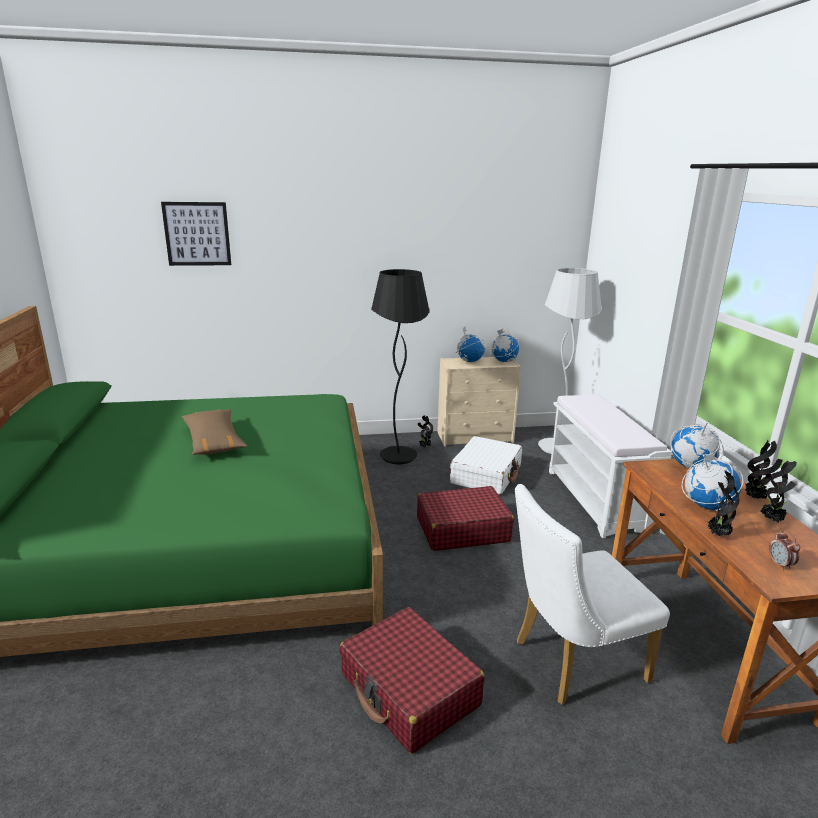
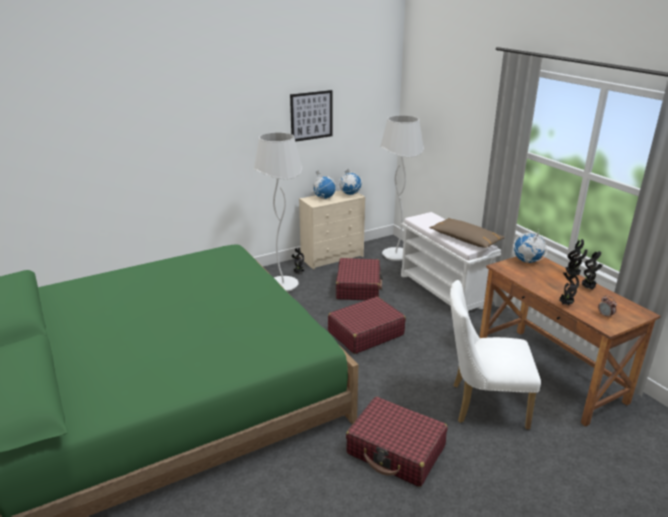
camera: 20 degrees left, 5 degrees up
(197, 234) = (84, 119): picture -> picture (311, 115)
(214, 441) = (172, 305): brown pillow -> brown pillow (465, 239)
(398, 457) = (283, 285): black floor lamp -> white floor lamp
(486, 475) = (358, 287): white suitcase -> red suitcase
(571, 662) = (482, 405): white chair -> white chair turned 45 degrees clockwise
(706, 506) = (550, 287): globe -> none

